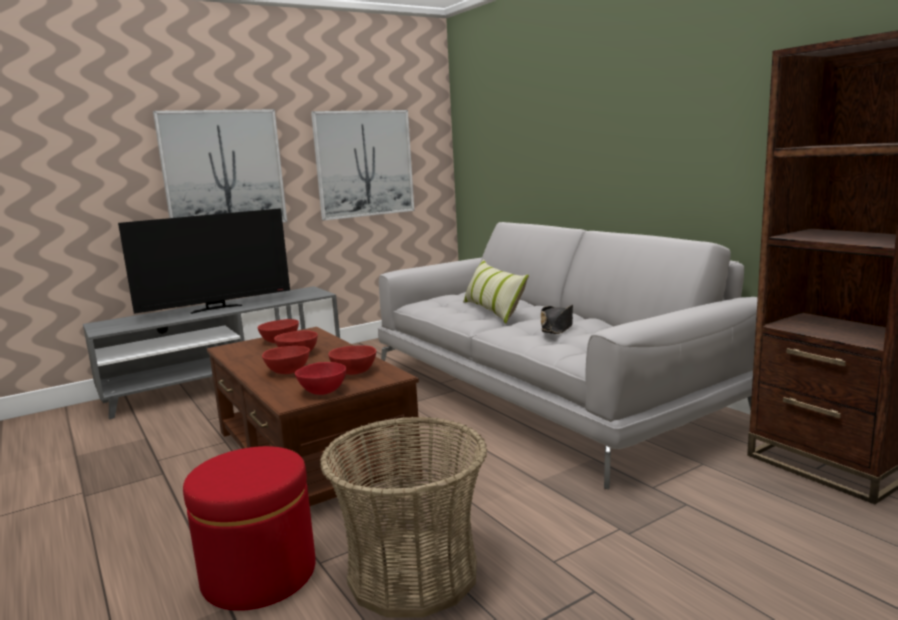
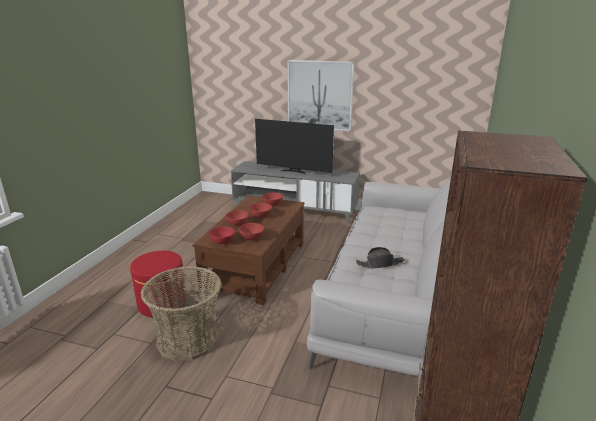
camera: 50 degrees right, 10 degrees up
(364, 164) = (411, 101): picture -> none
(493, 311) = (388, 233): pillow -> none

